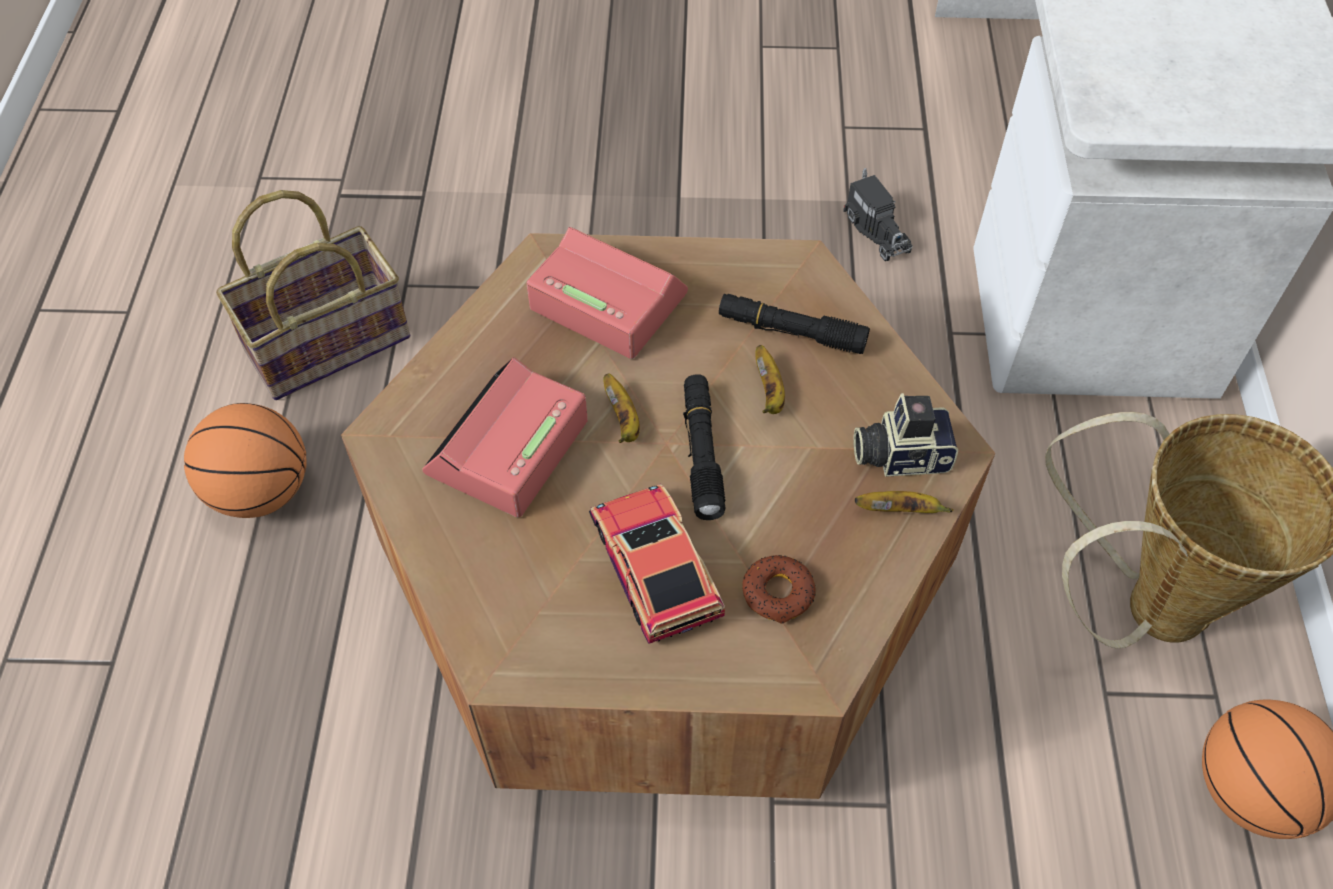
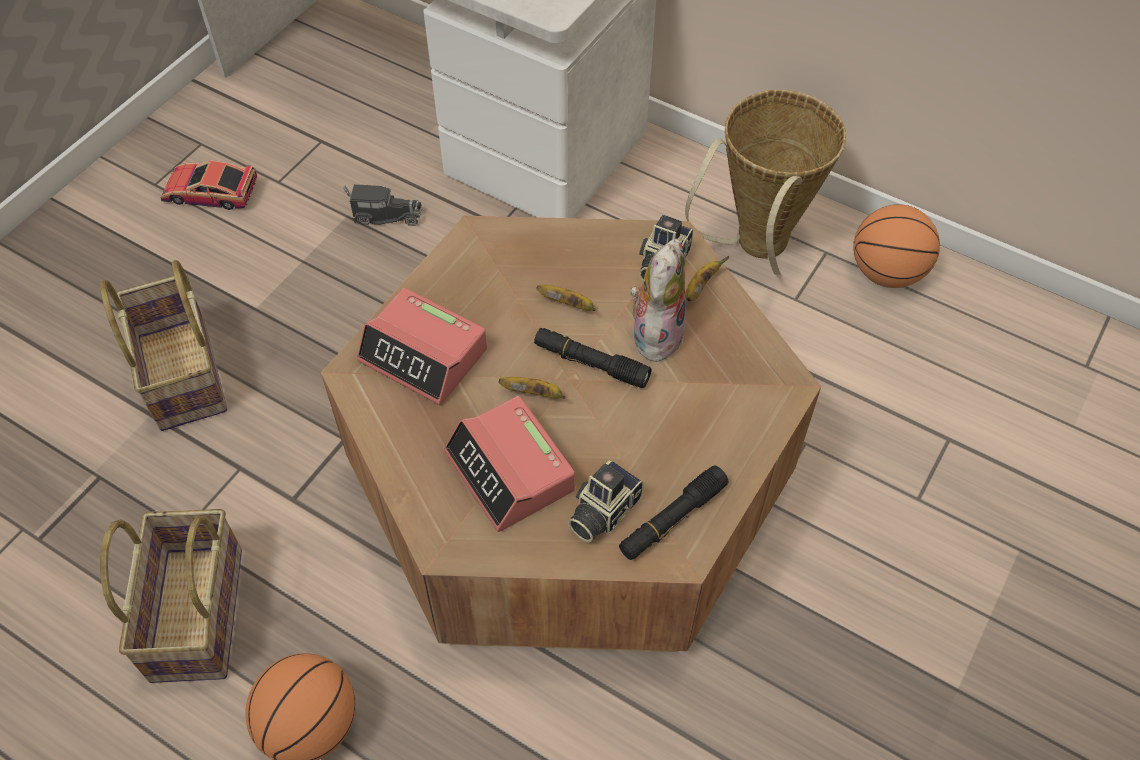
camera: 60 degrees left, 0 degrees up
(507, 557) = (601, 511): none -> camera
(568, 190) = (185, 374): none -> basket
(607, 301) = (424, 355): alarm clock -> alarm clock turned 120 degrees counterclockwise
(654, 566) = (661, 430): toy car -> toy car (210, 192)
(778, 593) = (721, 375): donut -> none
(791, 331) = (528, 269): black flashlight -> black flashlight (672, 519)
(792, 495) = (655, 333): none -> plush toy

